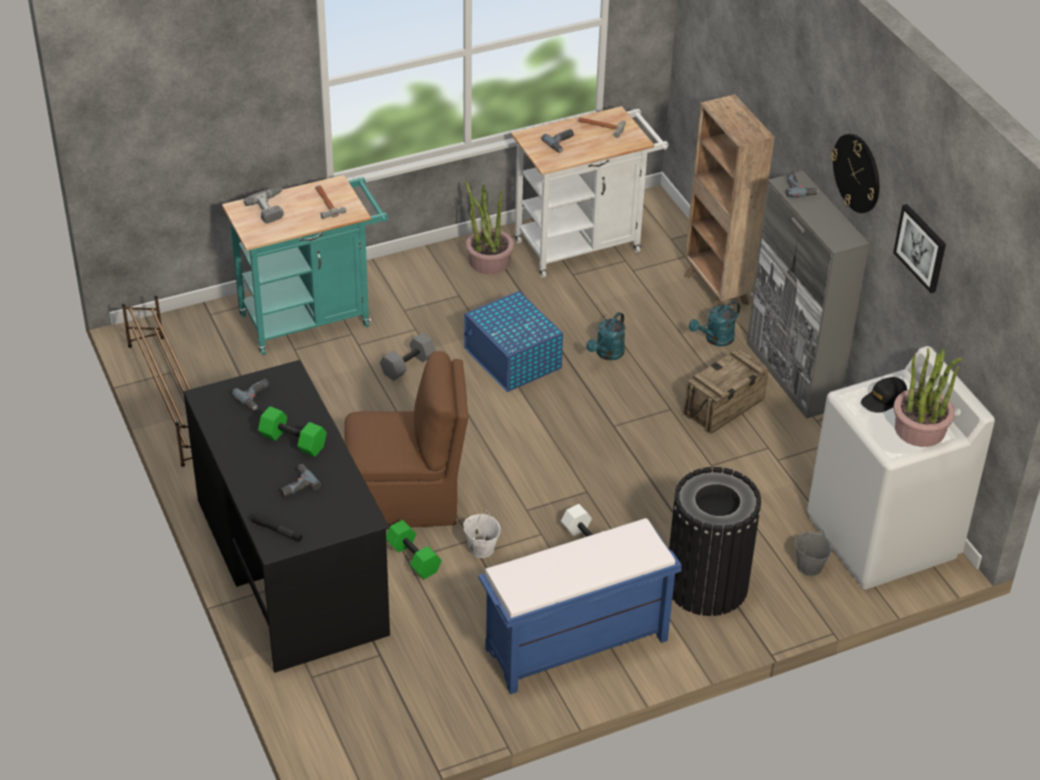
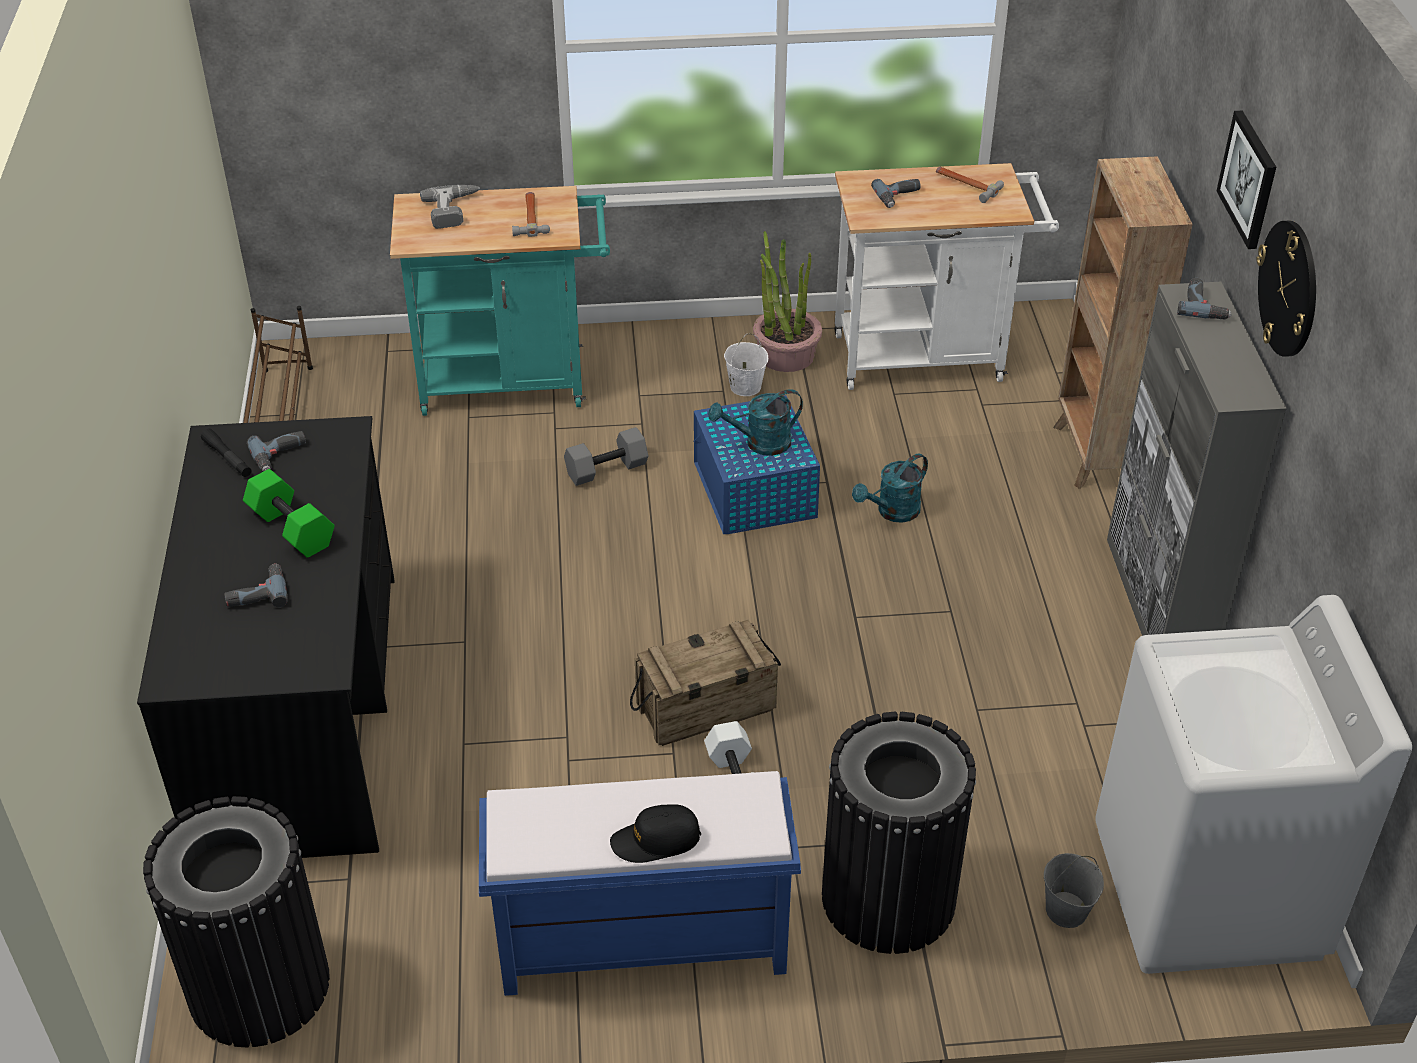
camera: 20 degrees right, 0 degrees up
(277, 531) = (187, 656): black flashlight -> black flashlight (228, 458)
(359, 728) = (258, 986): none -> black trash can
(405, 499) = (506, 654): brown chair -> none
(412, 558) = (470, 743): green dumbbell -> none
(481, 548) = (575, 753): white bucket -> white bucket (745, 386)
(715, 339) = (1062, 524): turquoise watering can -> turquoise watering can (760, 444)
(724, 407) = (1033, 626): crate -> crate (706, 708)
(883, 399) = (1229, 668): black cap -> black cap (656, 840)
(920, 429) = (1274, 734): potted plant -> none
(921, 247) = (1356, 425): picture -> picture (1249, 179)

